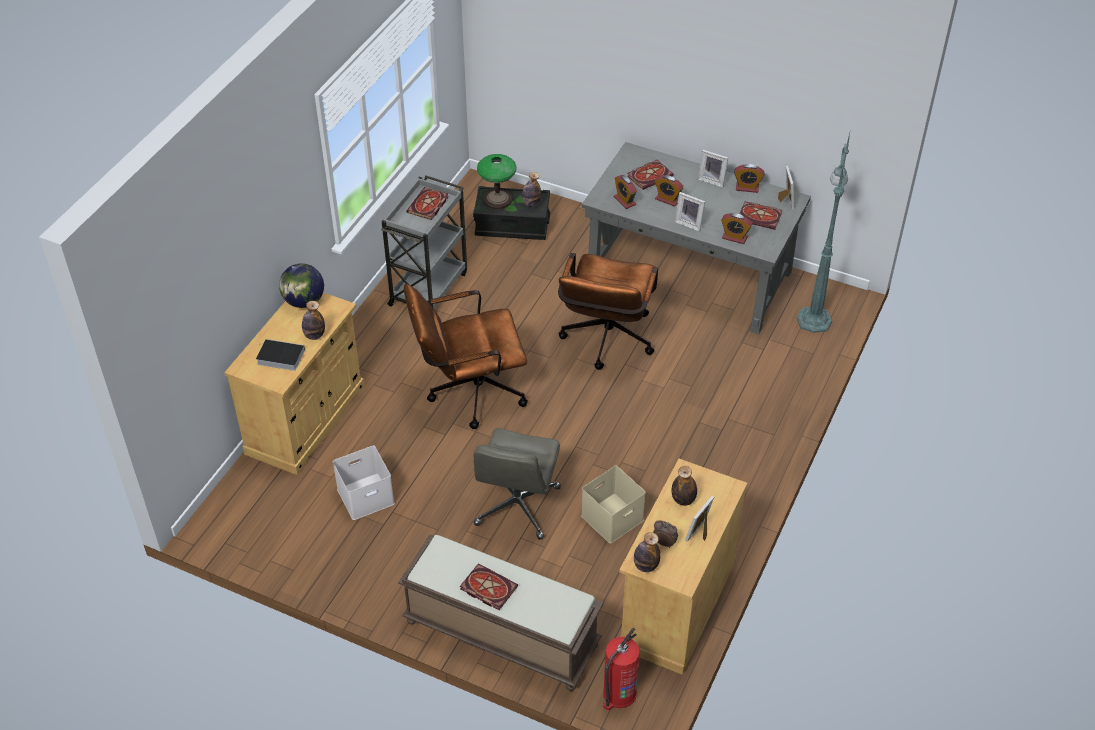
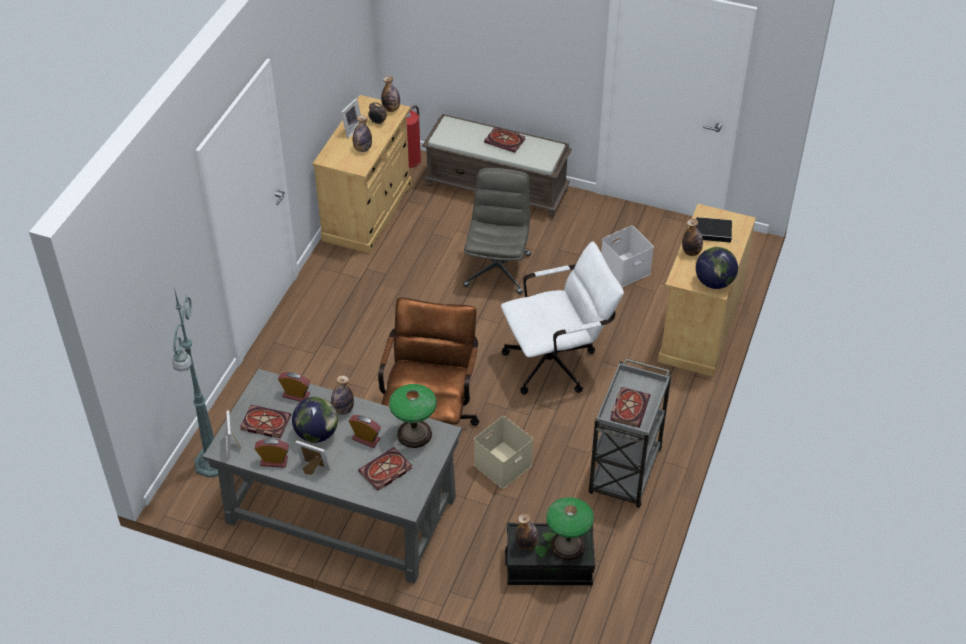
camera: 175 degrees right, 0 degrees up
(468, 392) = (558, 362): brown office chair -> white office chair
(612, 519) = (418, 265): beige storage box -> beige storage box (503, 464)
(624, 201) = (414, 434): alarm clock -> table lamp
(689, 223) = (343, 410): picture frame -> bottle
(712, 206) = (316, 434): none -> globe

